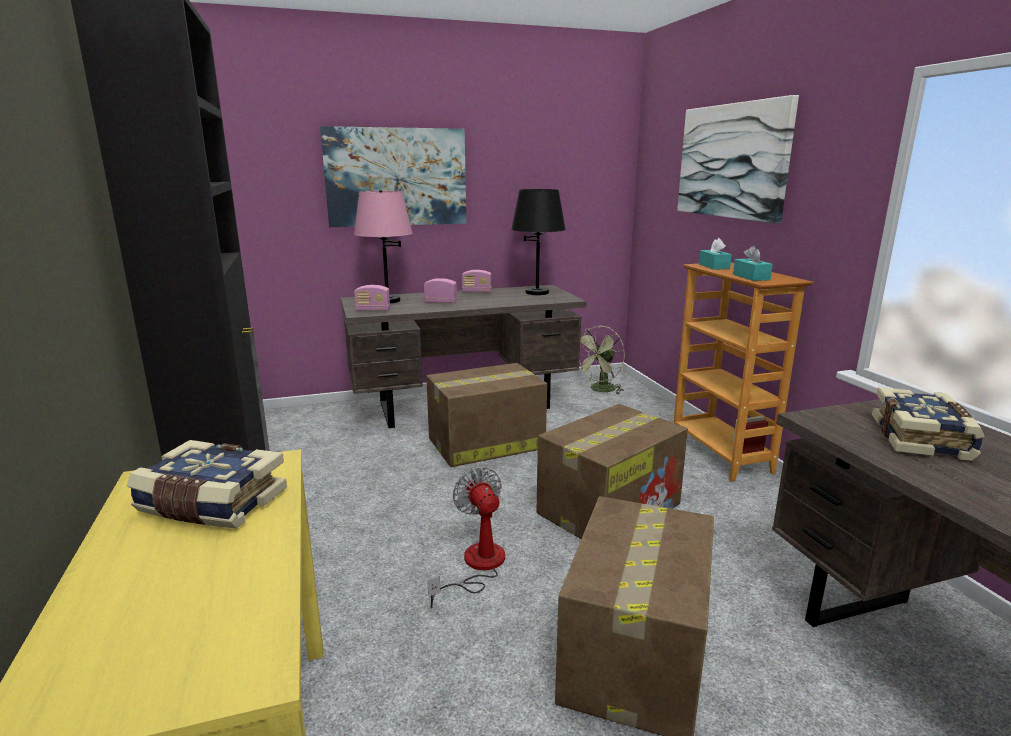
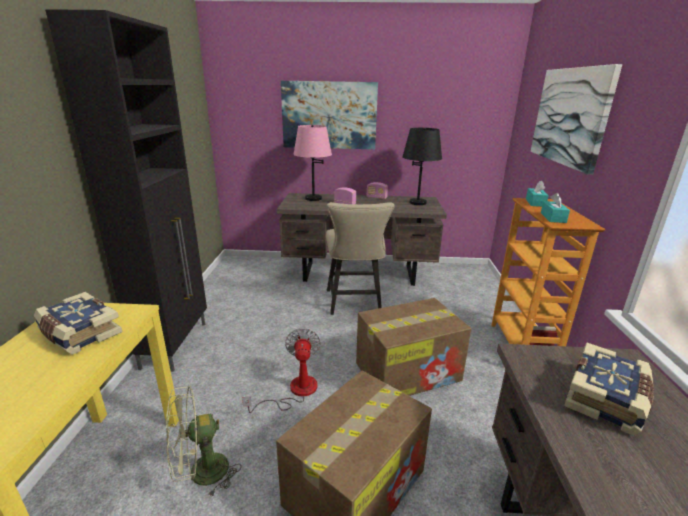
camera: 20 degrees right, 5 degrees up
(373, 310) = (297, 205): radio -> none
(484, 444) = (354, 304): cardboard box -> beige chair
(600, 390) = (460, 277): green fan -> green fan (200, 474)

